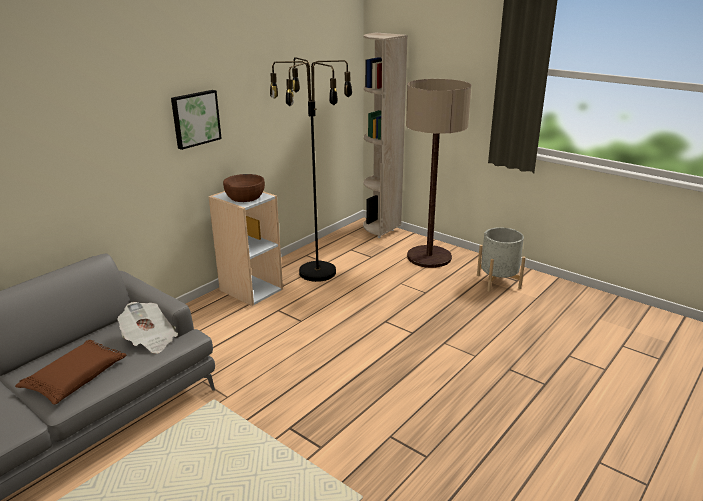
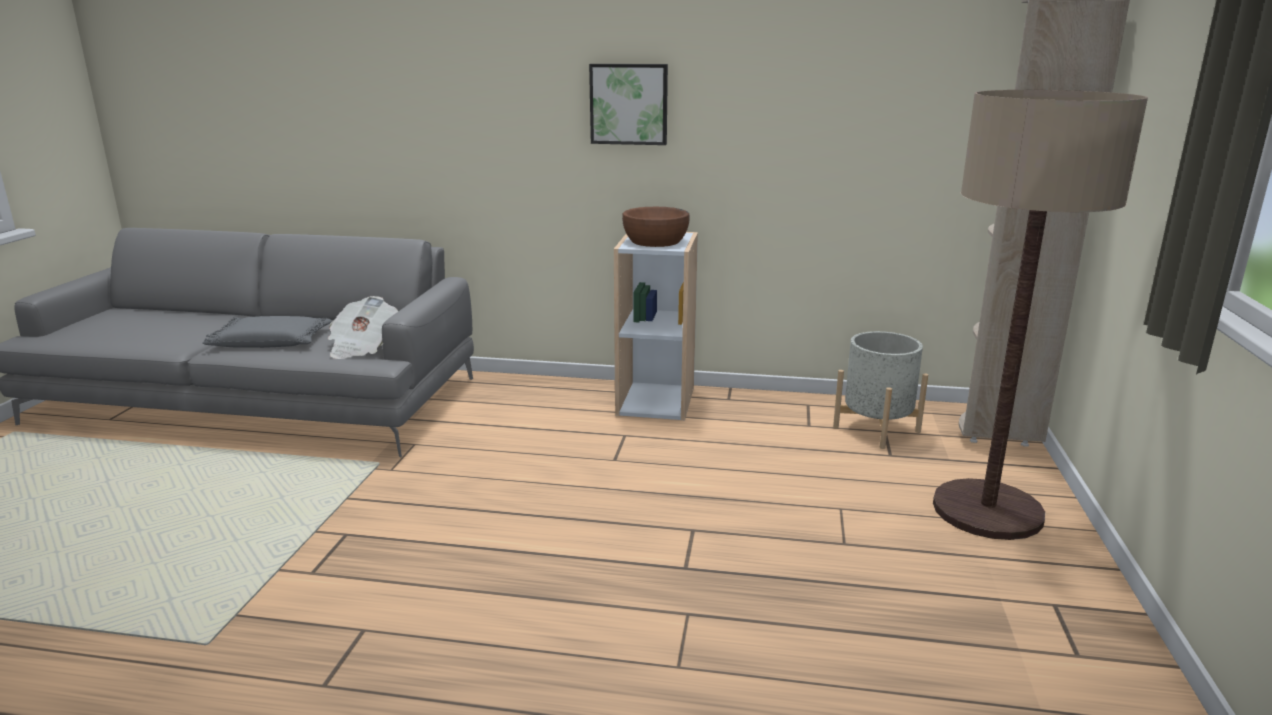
camera: 60 degrees right, 5 degrees down
(75, 376) = (270, 340): brown pillow -> grey pillow
(316, 273) = (766, 428): floor lamp -> none
(498, 281) = (1027, 626): grey planter -> grey planter (876, 429)

